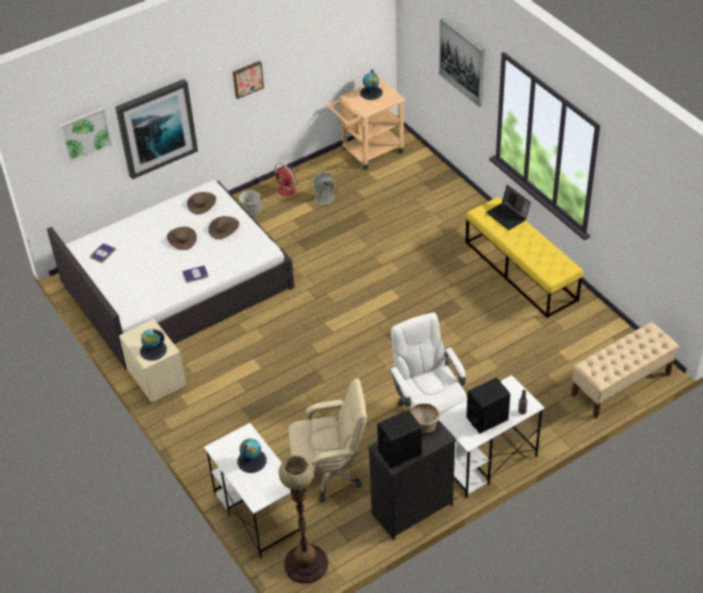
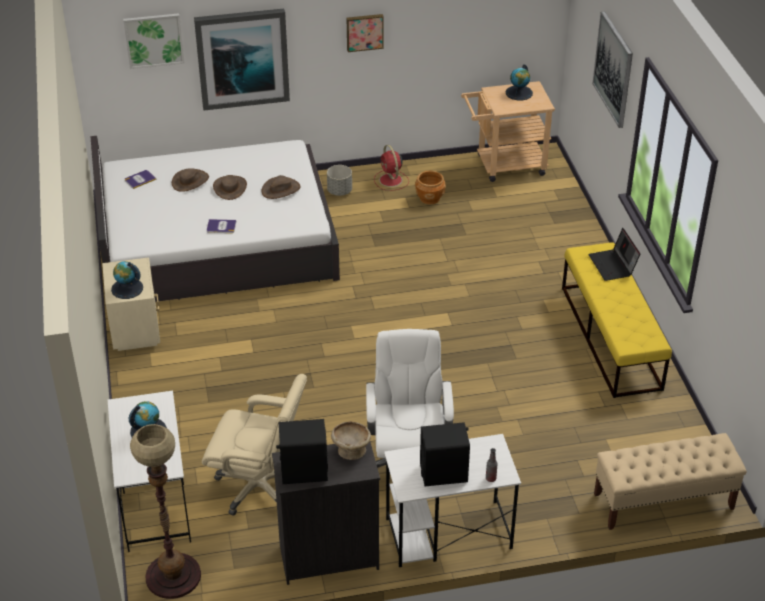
camera: 20 degrees right, 5 degrees down
(202, 203) = (273, 159): brown hat -> brown hat (190, 181)
(325, 197) = (430, 198): grey fan -> brown planter

